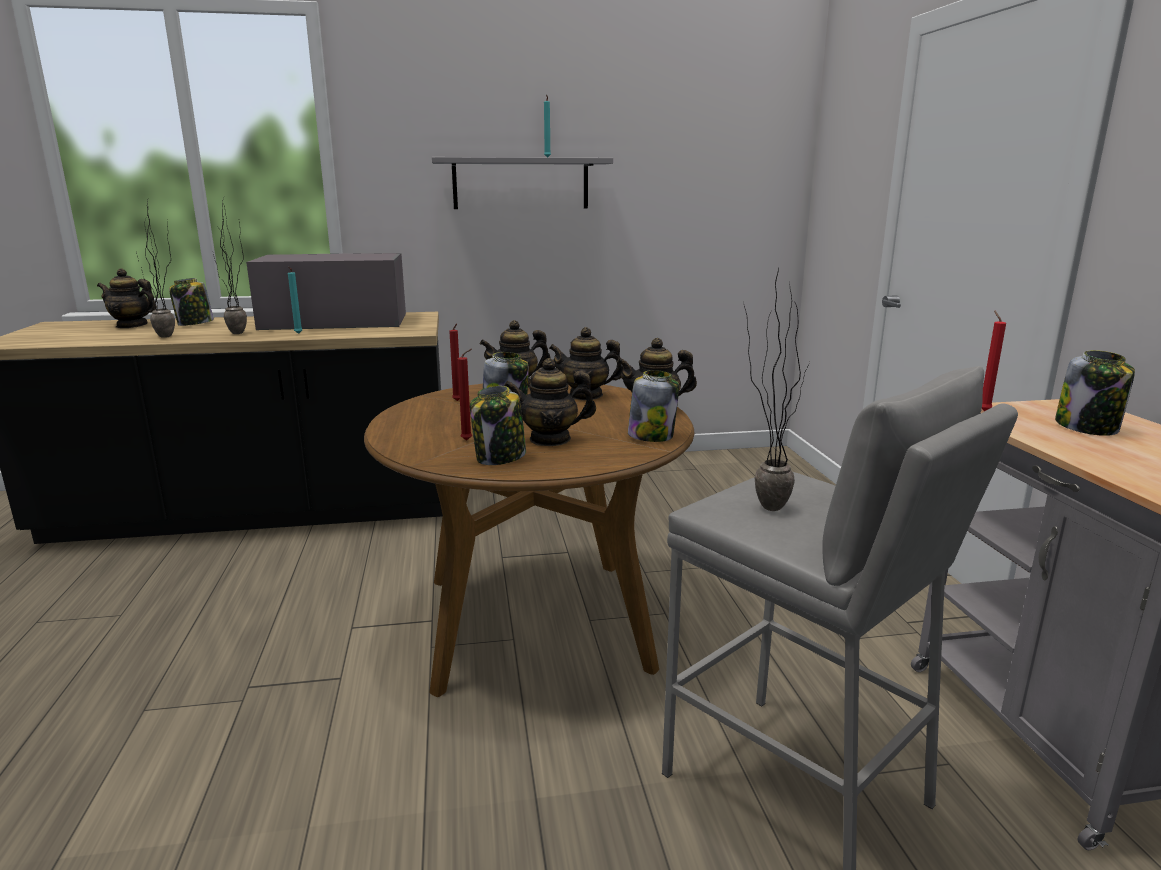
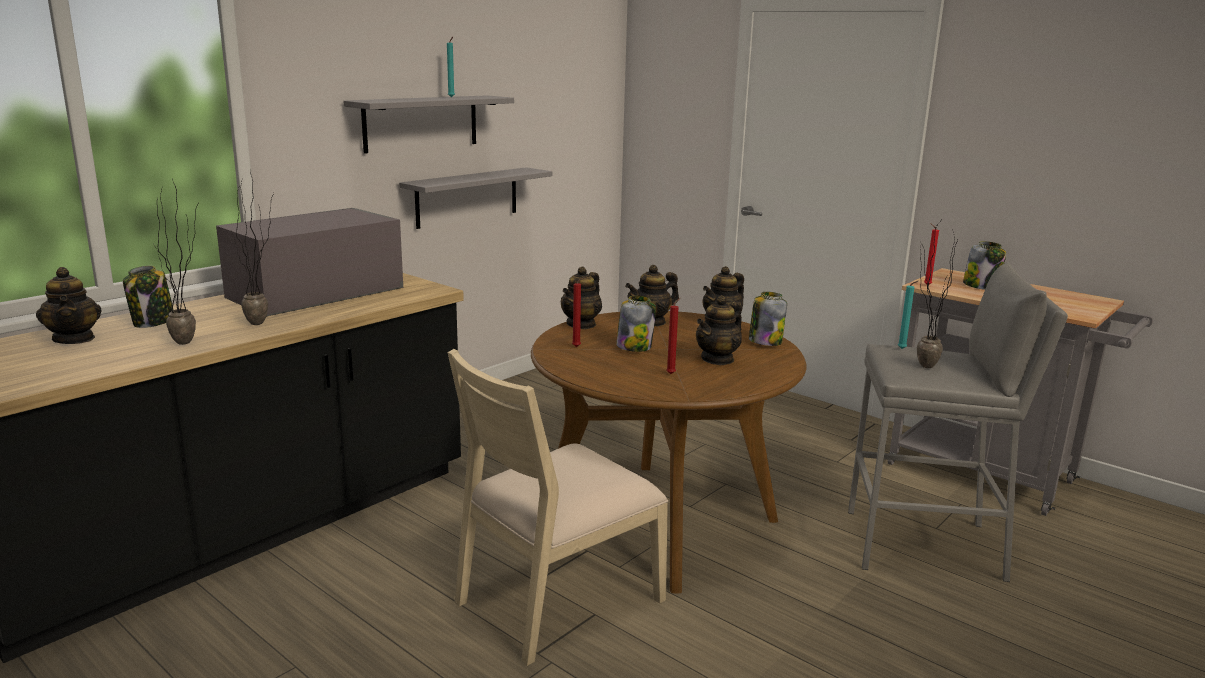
camera: 40 degrees left, 0 degrees up
(132, 325) = (74, 339): teapot -> teapot turned 90 degrees counterclockwise
(298, 334) = (327, 312): turquoise candle -> turquoise candle (903, 349)
(337, 650) = (556, 600): none -> beige chair
(500, 458) = (724, 379): jar -> none
(576, 262) = (467, 197): none -> grey shelf

